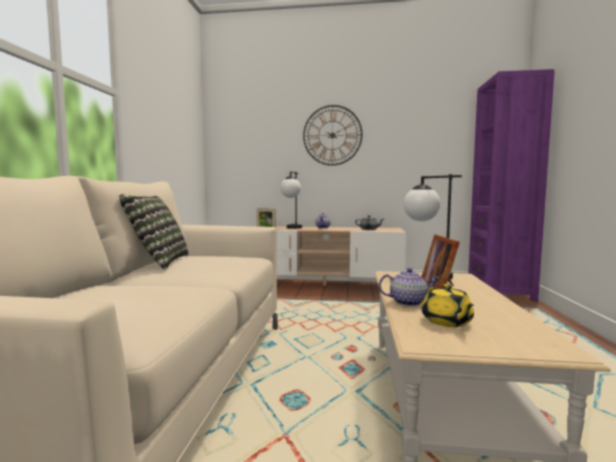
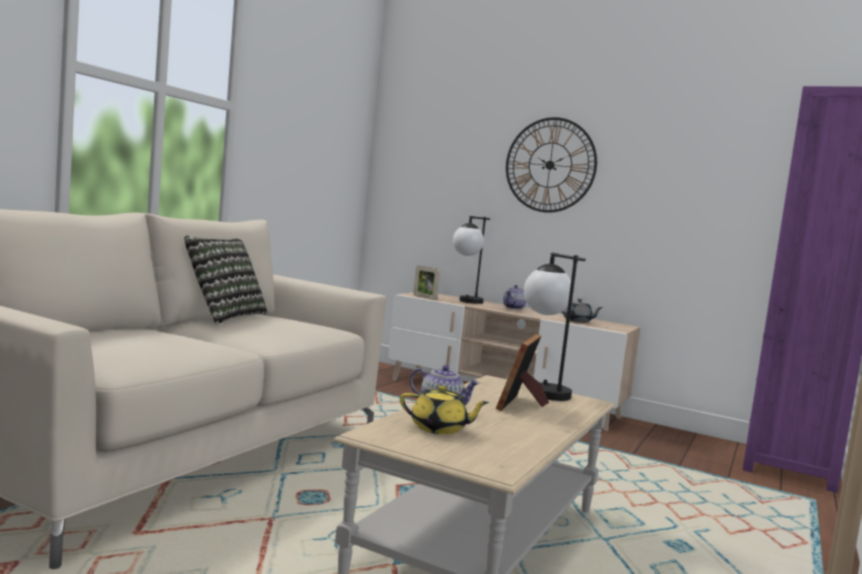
camera: 20 degrees right, 0 degrees up
(447, 322) = (439, 429): yellow teapot -> yellow teapot turned 90 degrees counterclockwise

